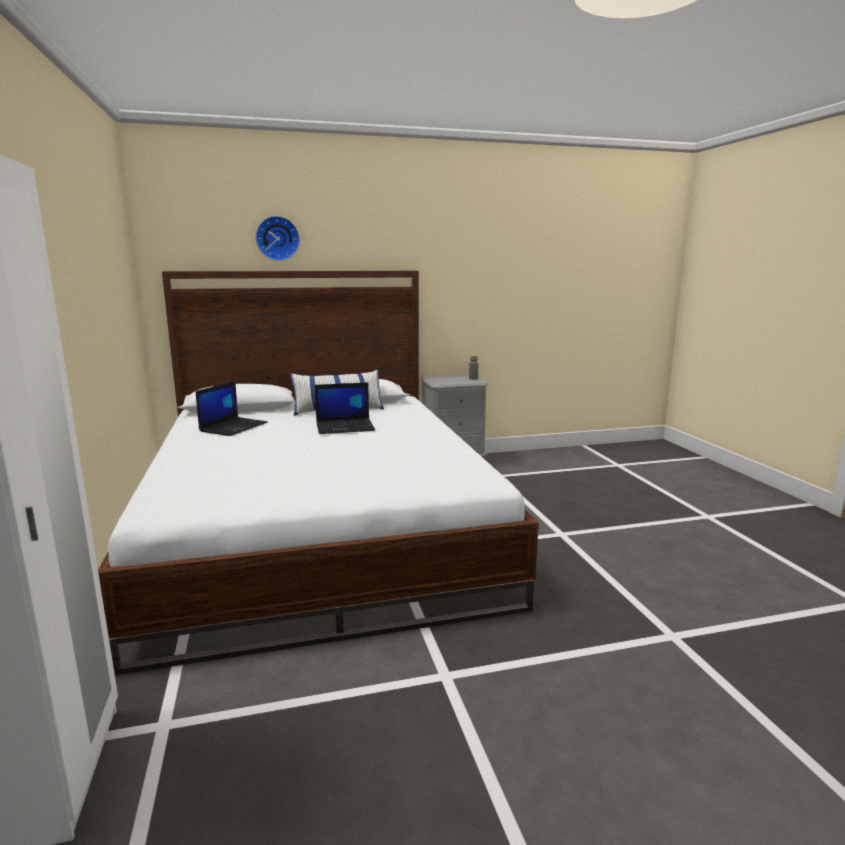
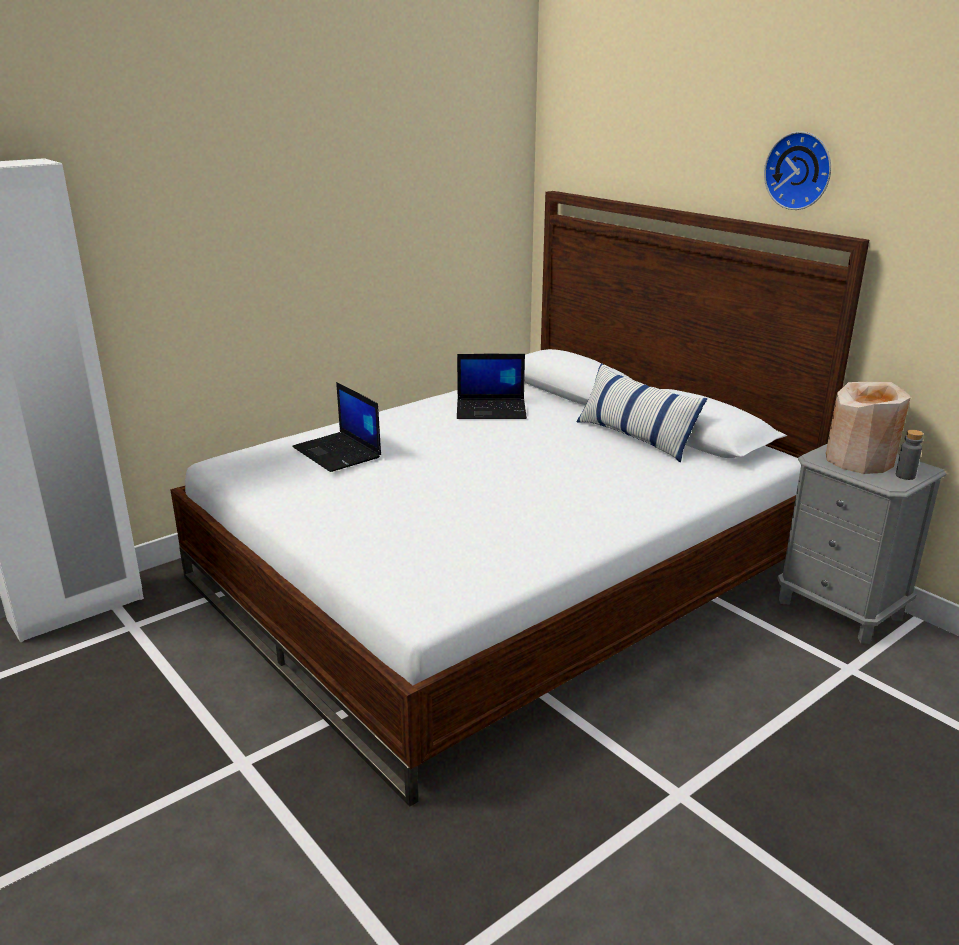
camera: 65 degrees right, 10 degrees up
(277, 238) = (674, 158): wall clock -> wall clock (800, 170)
(345, 427) = (559, 463): laptop -> laptop (338, 453)
(449, 379) = (860, 460): none -> beige vase

